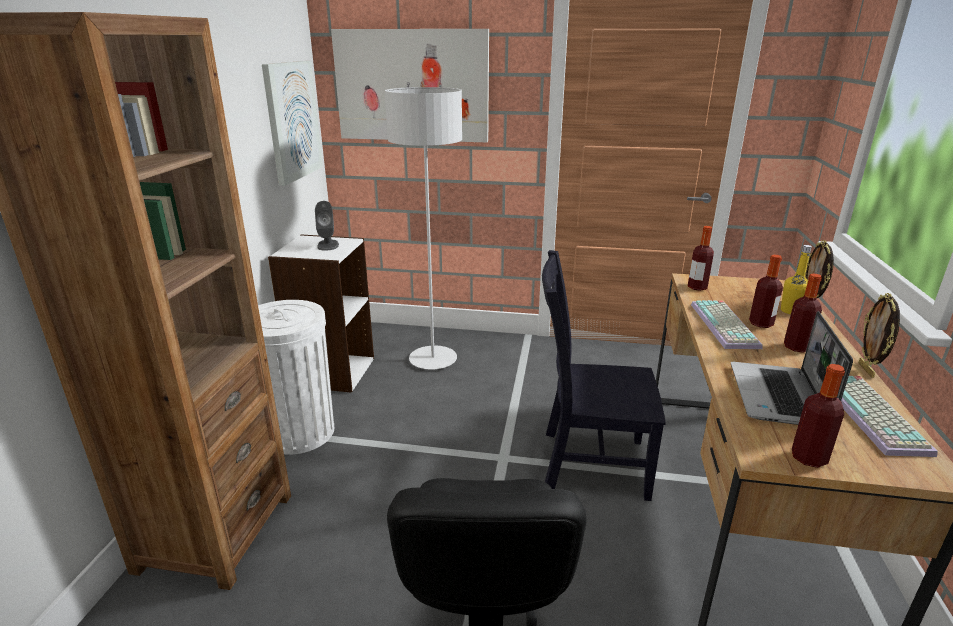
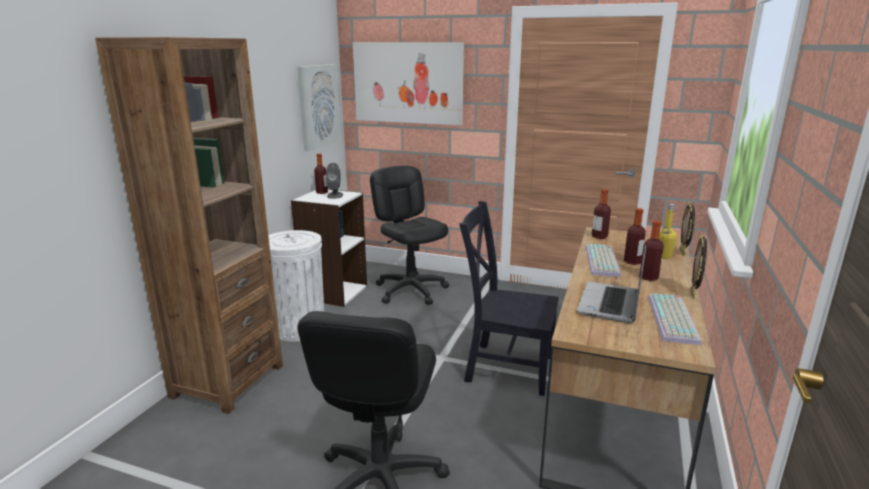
camera: 10 degrees right, 5 degrees down
(433, 360) = (411, 290): grey floor lamp -> black office chair
(809, 458) = (604, 337): bottle -> bottle (322, 192)

